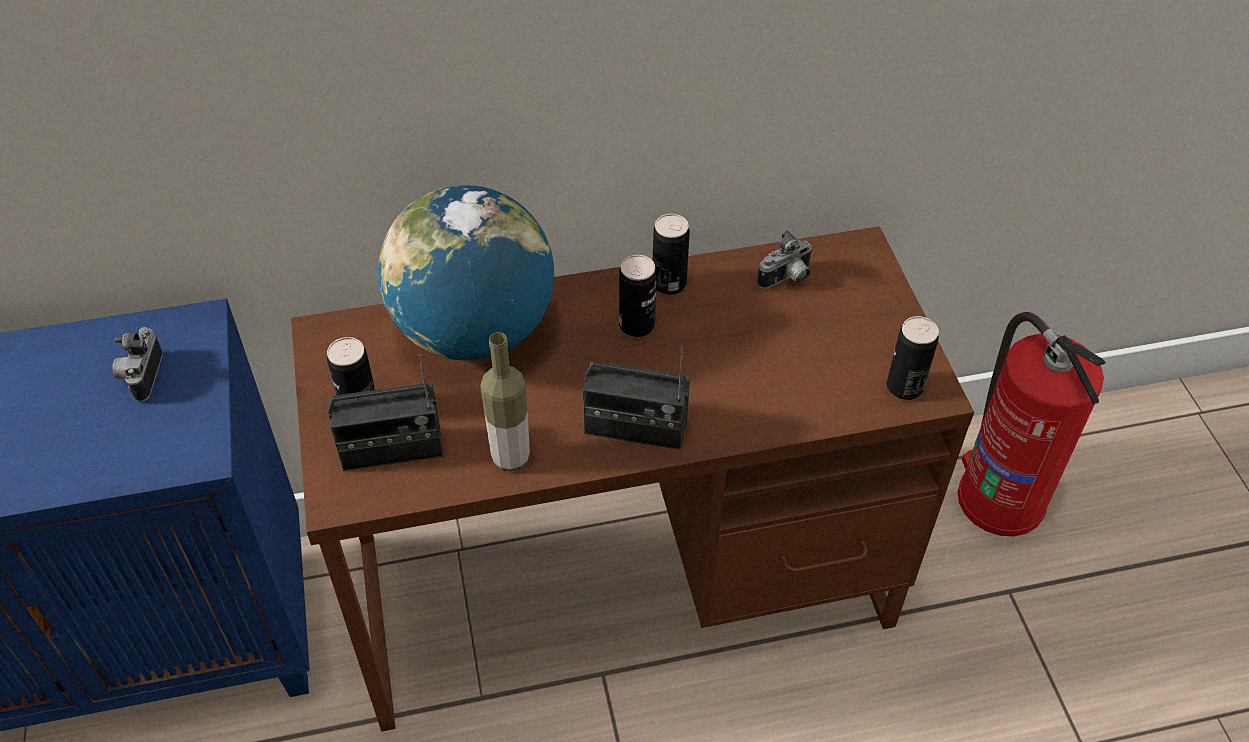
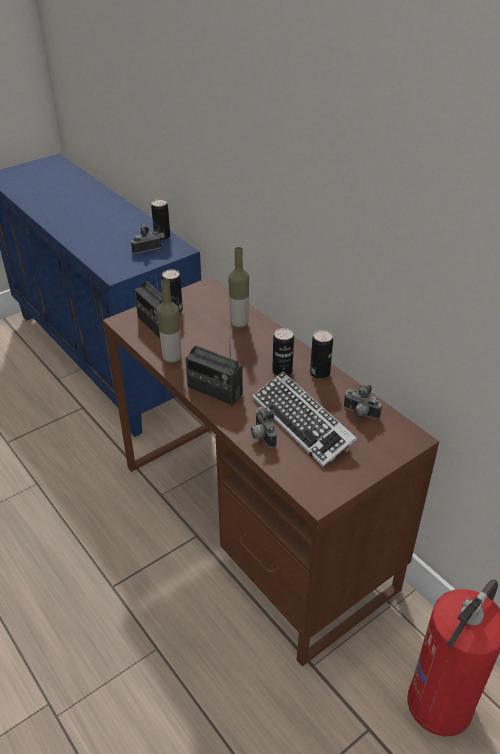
camera: 65 degrees right, 10 degrees down
(474, 332) = (239, 324): globe -> bottle
(635, 428) = (214, 390): radio -> radio turned 45 degrees counterclockwise
(773, 349) = (302, 423): none -> keyboard
(777, 408) = (261, 436): none -> camera
(904, 387) = (314, 484): can -> can (162, 237)

